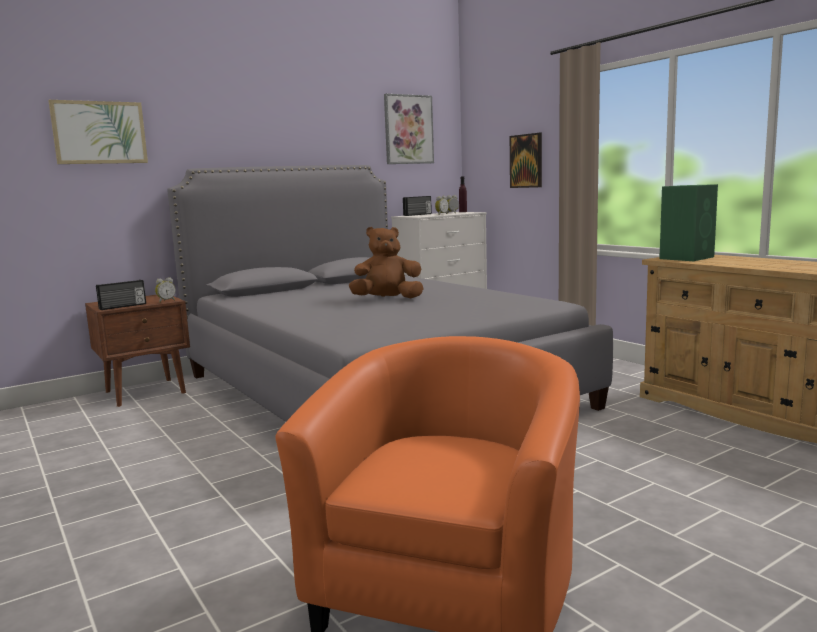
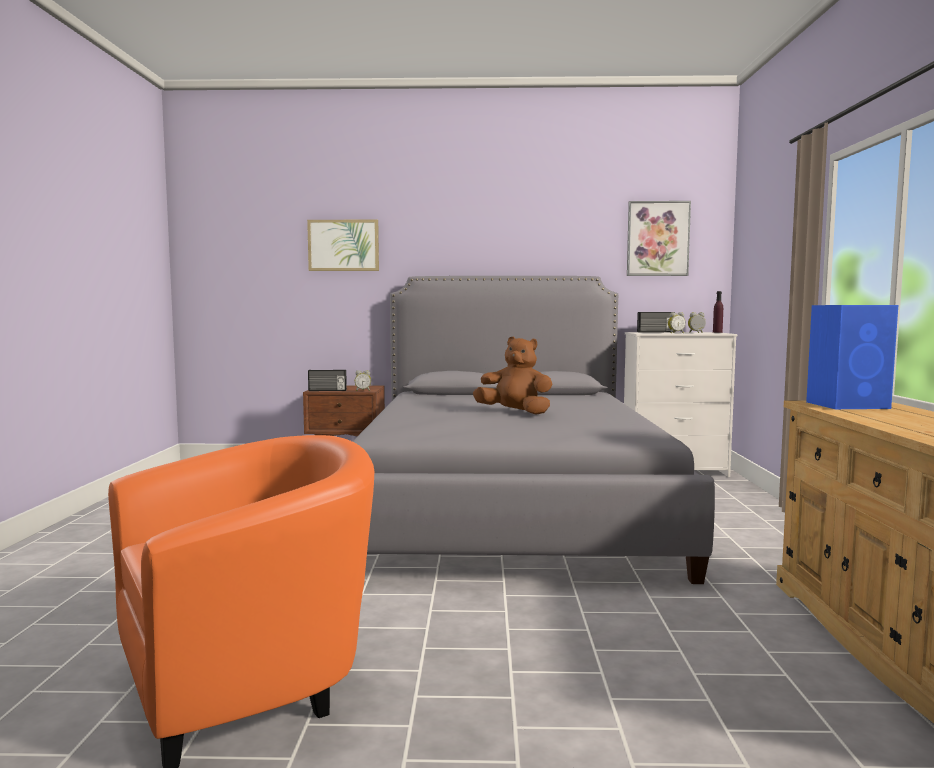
camera: 35 degrees right, 5 degrees down
(526, 161) = (776, 273): picture -> none
(687, 258) = (849, 405): green speaker -> blue speaker

